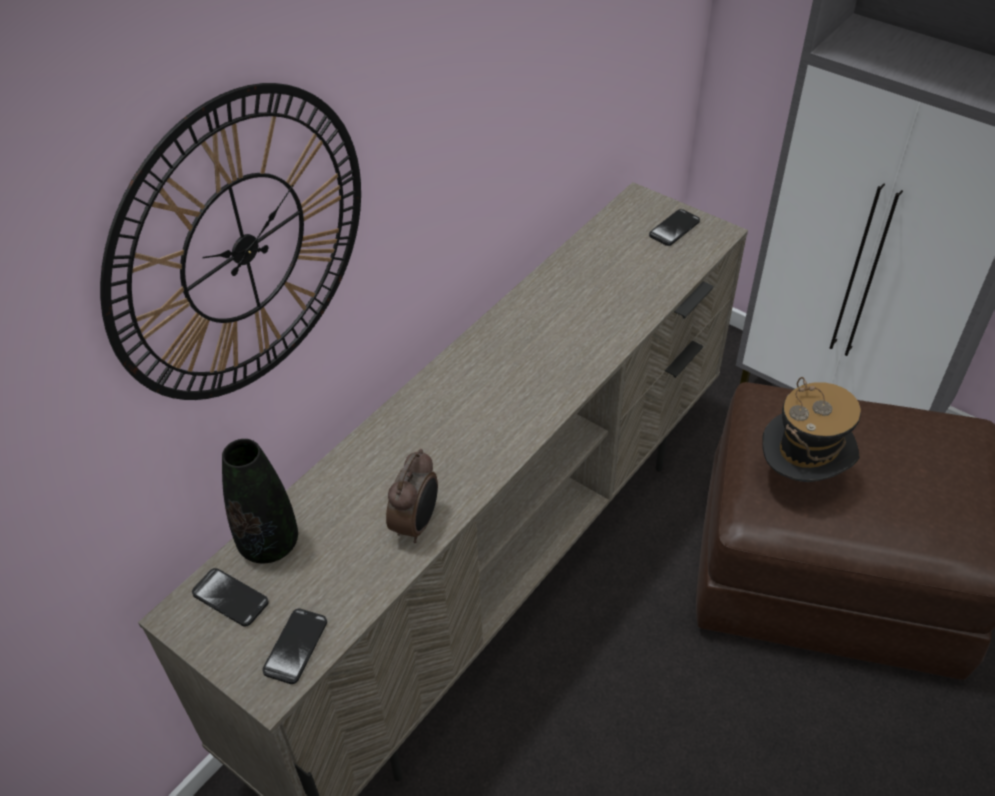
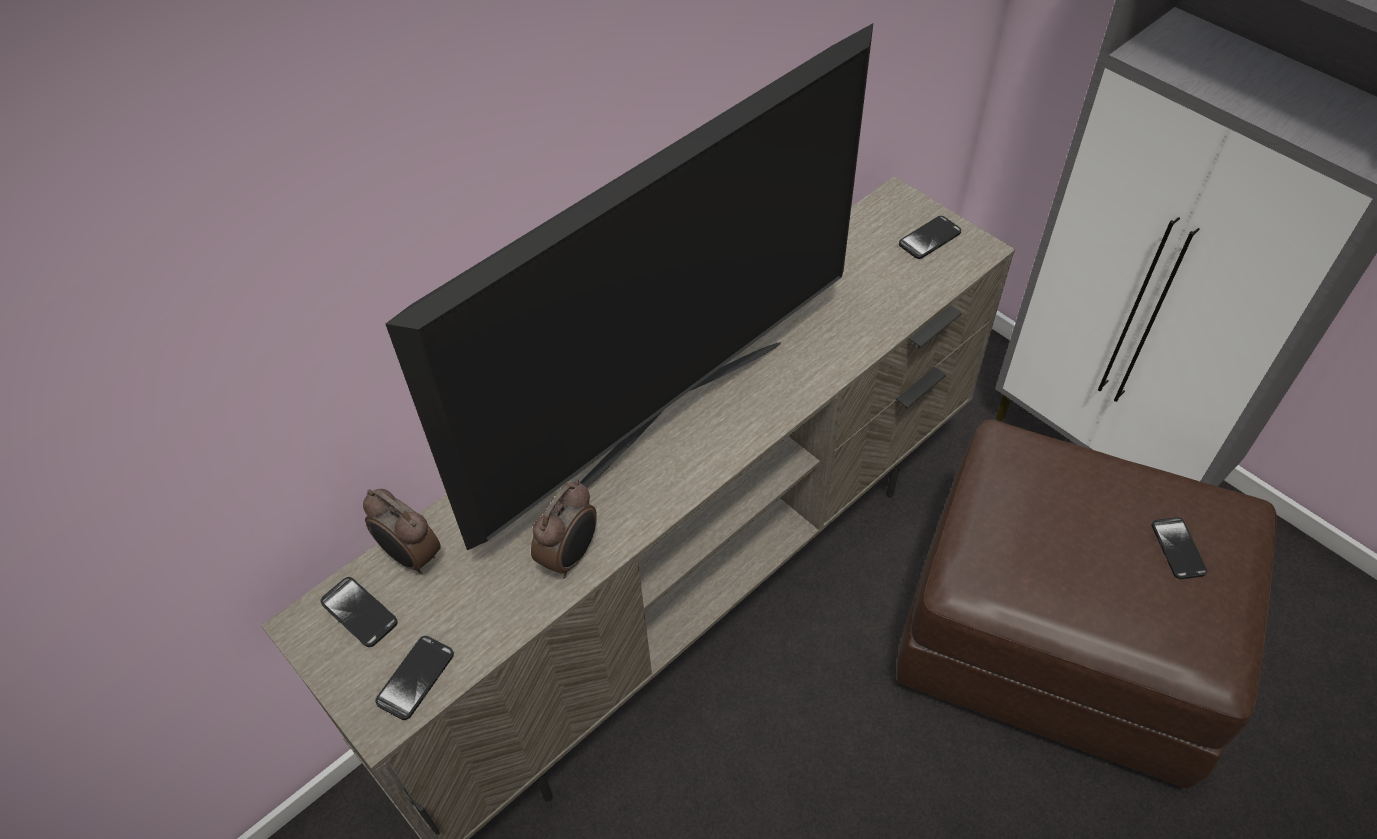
camera: 10 degrees right, 5 degrees up
(243, 248) = (386, 249): wall clock -> none
(269, 544) = (411, 557): black vase -> alarm clock
(482, 399) = (671, 419): none -> television
(800, 477) = (1028, 543): hat -> none
(925, 465) = (1178, 549): none -> phone

